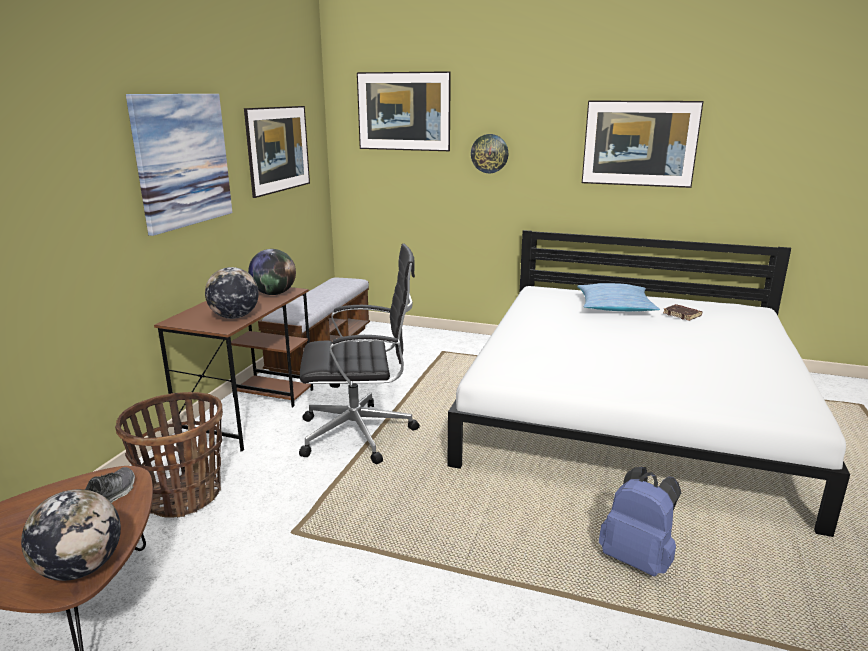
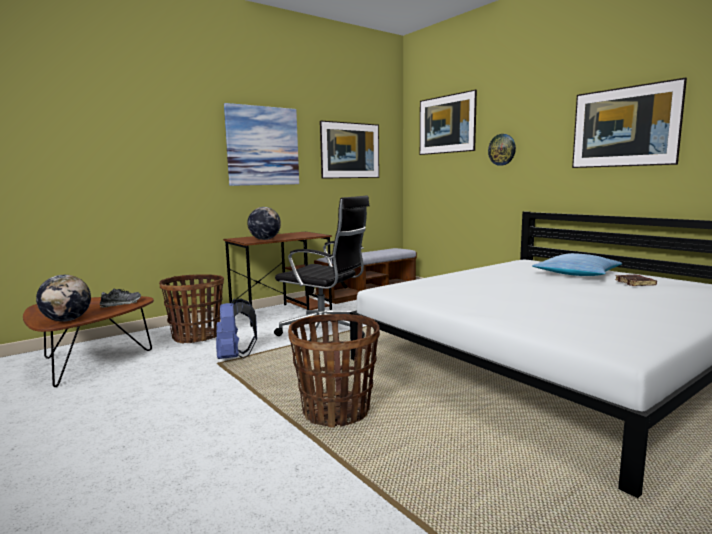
camera: 35 degrees right, 10 degrees down
(274, 293) = (307, 235): globe -> none
(531, 547) = (336, 411): none -> basket
(637, 559) = (404, 443): blue backpack -> blue backpack (234, 357)

